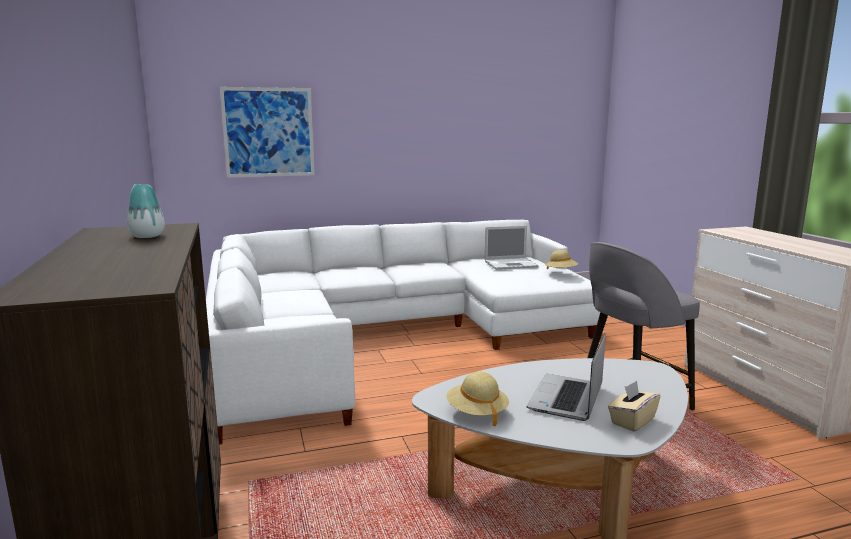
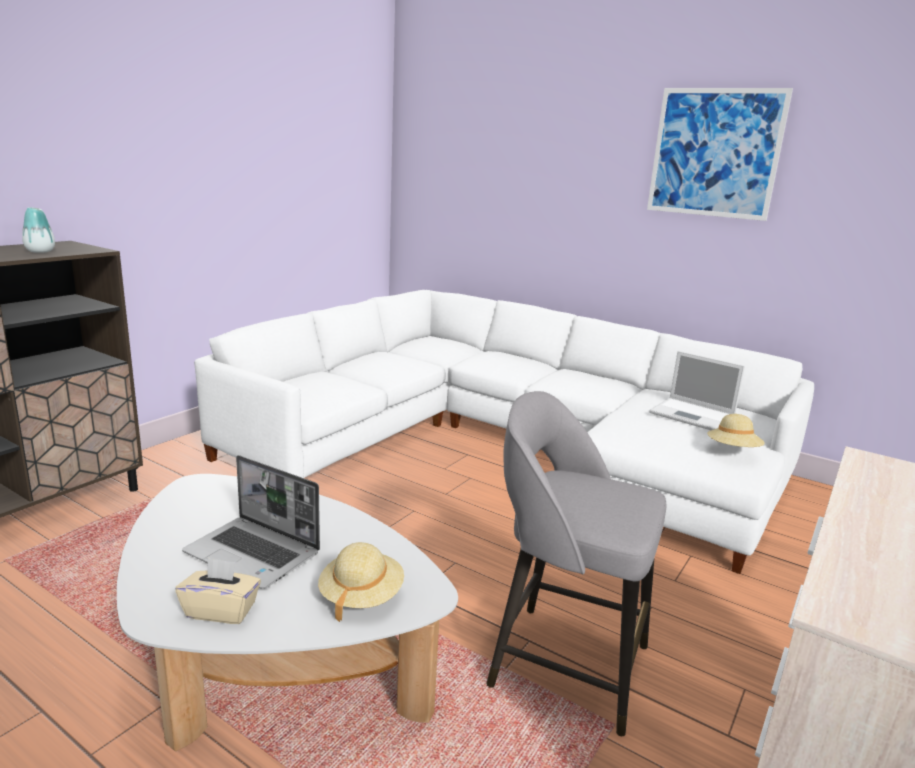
camera: 50 degrees right, 5 degrees up
(268, 132) = (486, 185): picture -> picture (715, 153)
(477, 413) = (177, 512): beige hat -> beige hat (361, 596)
(567, 399) = (254, 553): laptop -> laptop turned 135 degrees counterclockwise

